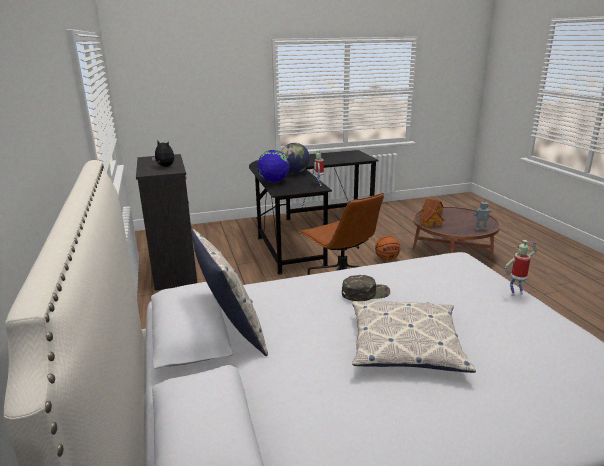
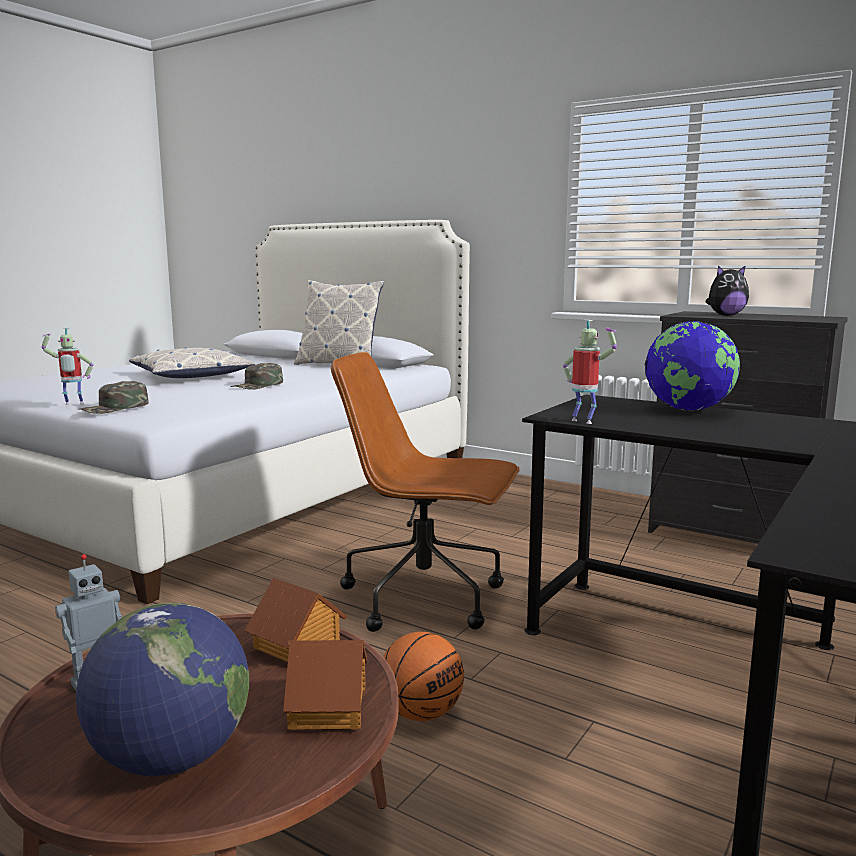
camera: 140 degrees right, 10 degrees down
(295, 172) = (746, 434): globe -> globe (171, 758)
(484, 277) = (115, 408): none -> green cap
(515, 293) = (73, 404): toy robot -> toy robot turned 45 degrees clockwise

